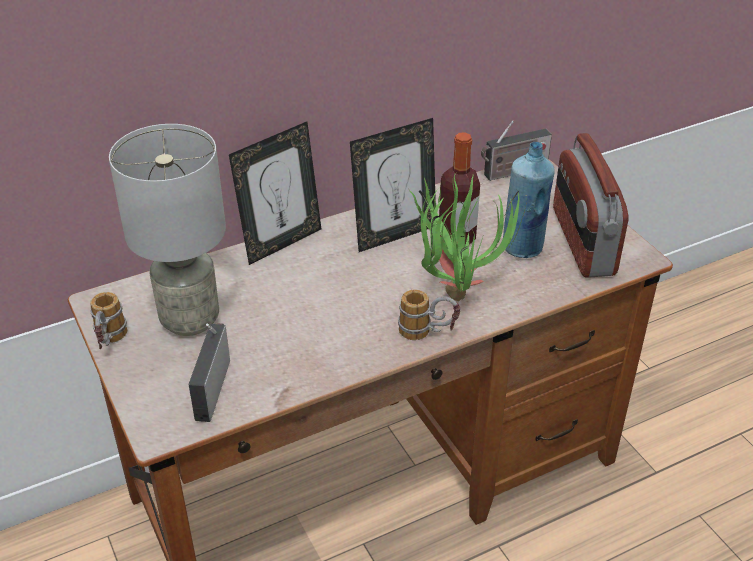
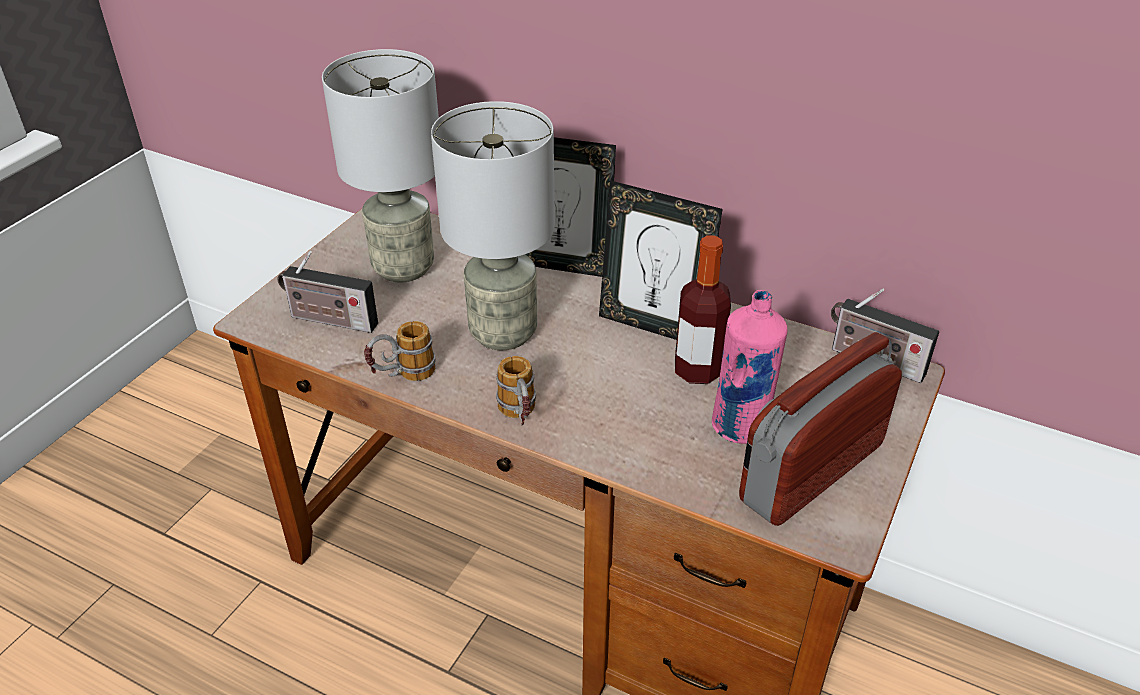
camera: 55 degrees right, 0 degrees up
(110, 343) = (338, 243): mug -> mug (402, 377)
(212, 386) = (329, 320): radio -> radio turned 135 degrees counterclockwise
(328, 303) = (502, 332): none -> grey table lamp
(456, 288) = (614, 406): potted plant -> none
(523, 247) = (740, 427): blue bottle -> pink bottle

